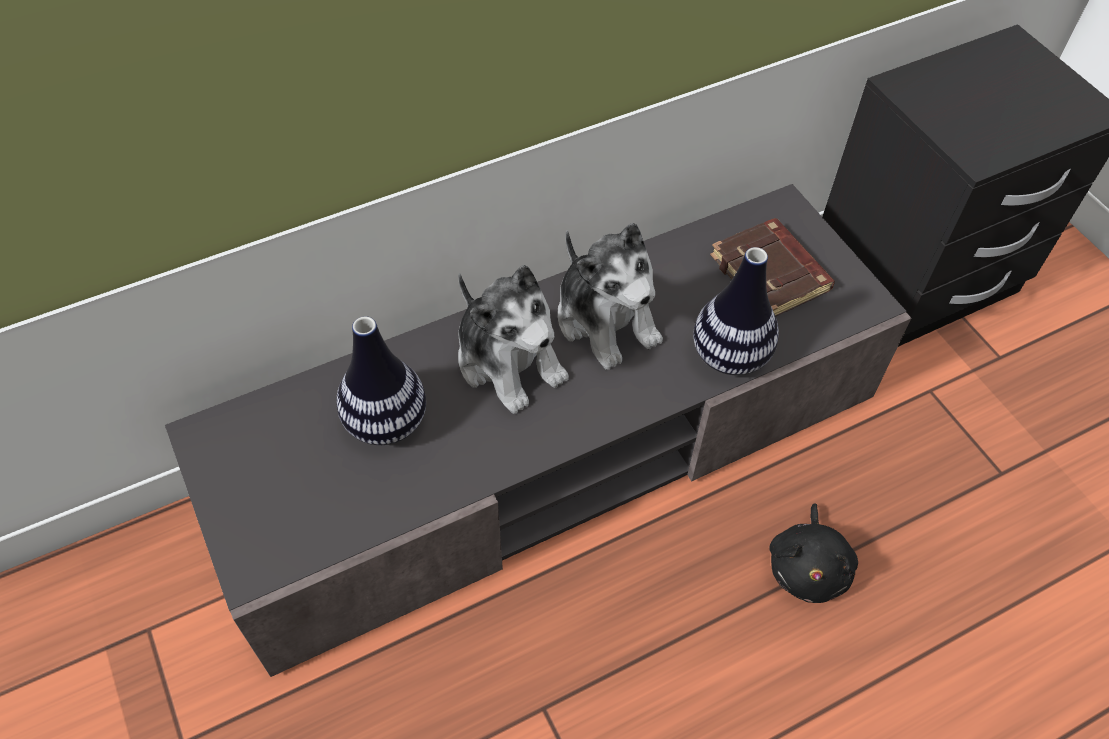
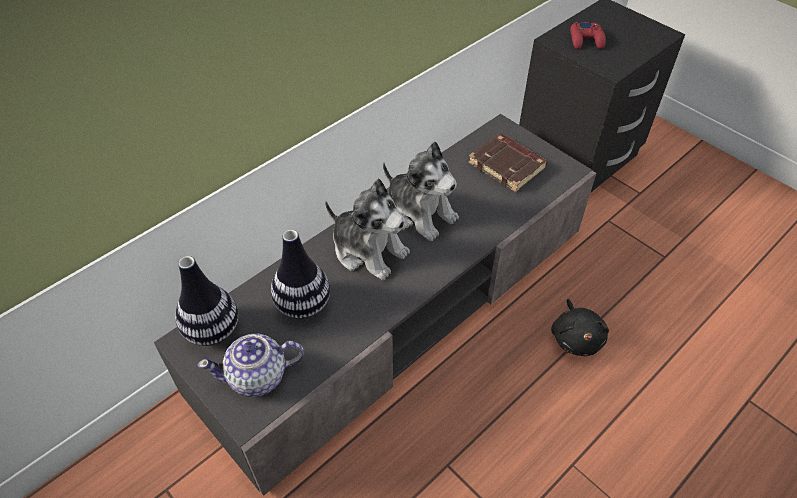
camera: 15 degrees left, 5 degrees down
(287, 514) = (258, 377): none -> teapot
(730, 355) = (501, 216): vase -> vase (213, 330)
(955, 96) = (586, 40): none -> red game controller

